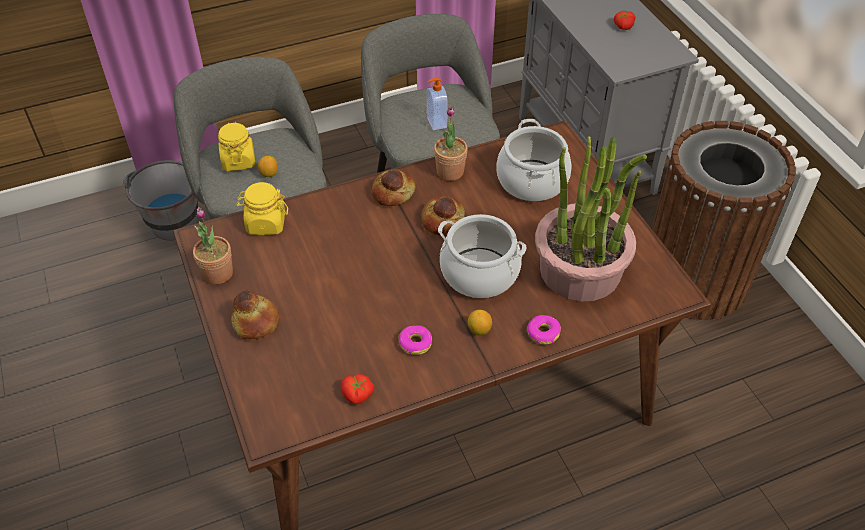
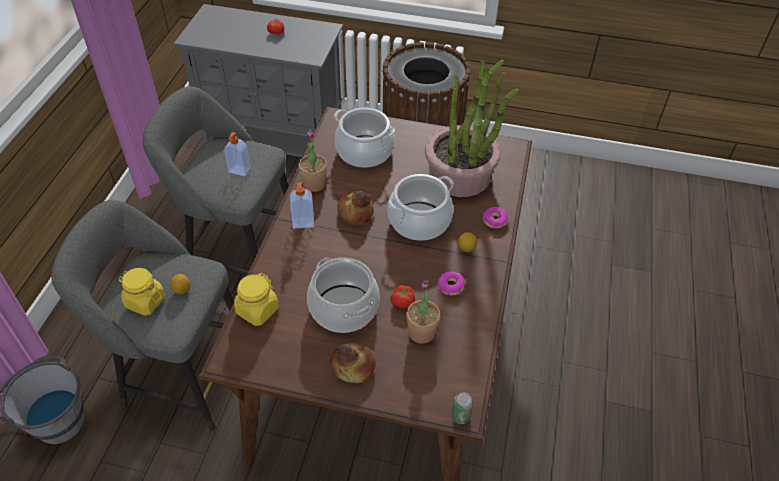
camera: 55 degrees left, 0 degrees up
(217, 273) = (280, 366): potted plant -> potted plant (421, 332)
(259, 435) = (460, 416): none -> can
(317, 279) = (344, 308): none -> cooking pot
(357, 395) = (469, 341): tomato -> tomato (403, 302)
(393, 193) = (303, 223): bread -> soap dispenser

